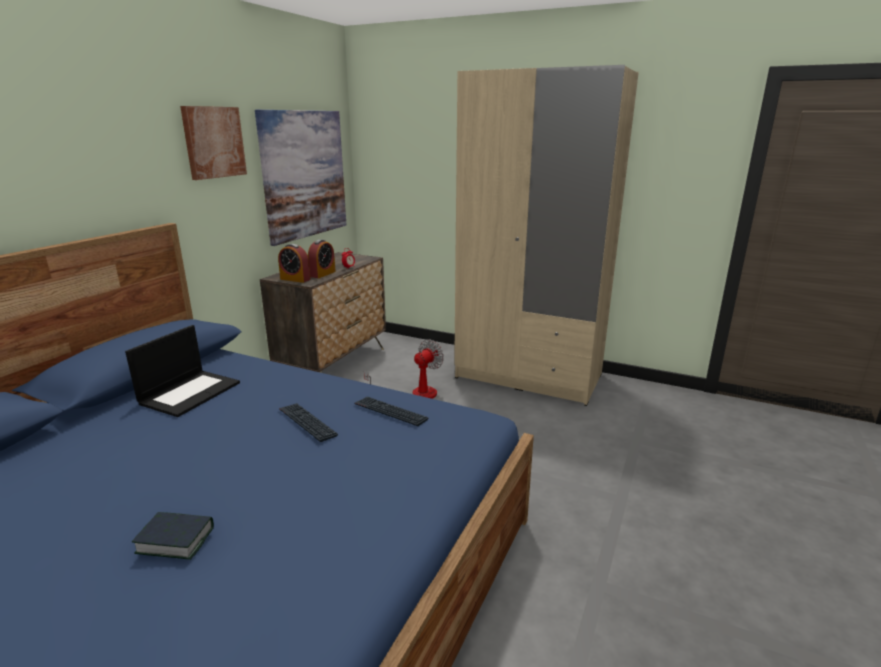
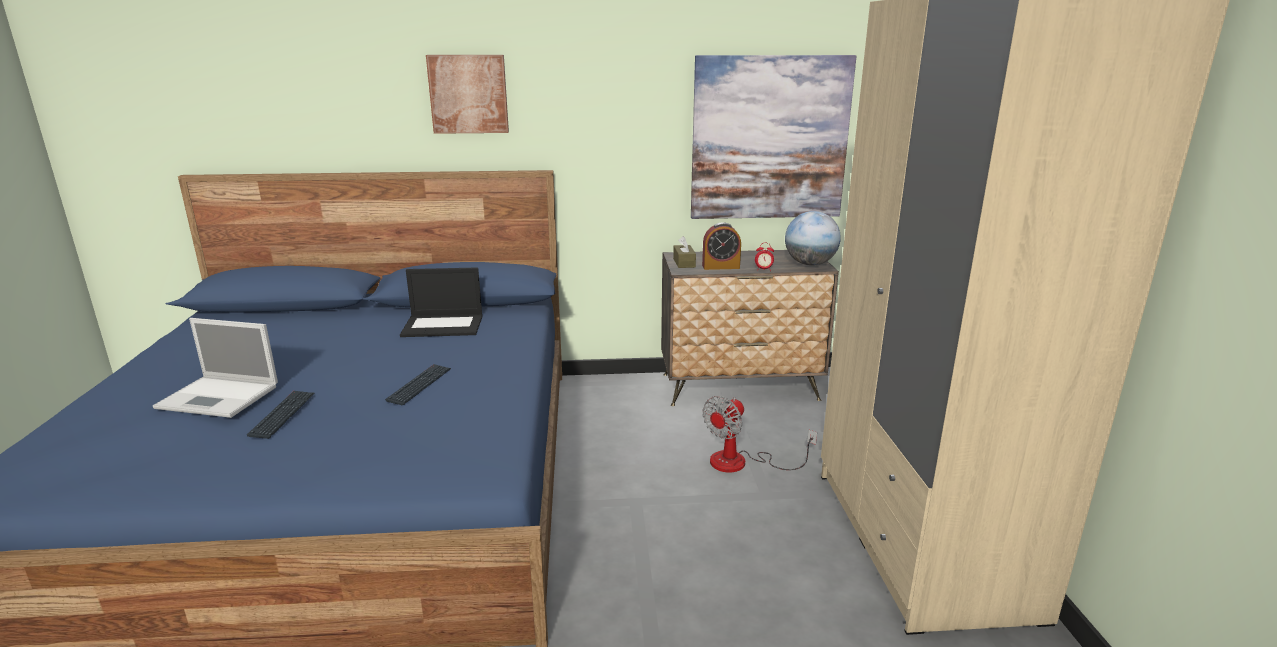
camera: 60 degrees right, 0 degrees up
(175, 540) = (220, 397): book -> laptop
(213, 142) = (626, 92): picture -> picture (468, 94)
(295, 279) = (684, 263): alarm clock -> brown tissue box
(360, 258) = (810, 264): none -> globe
(390, 412) = (467, 415): keyboard -> keyboard (283, 415)
(415, 393) = (741, 463): fan -> fan turned 120 degrees clockwise

